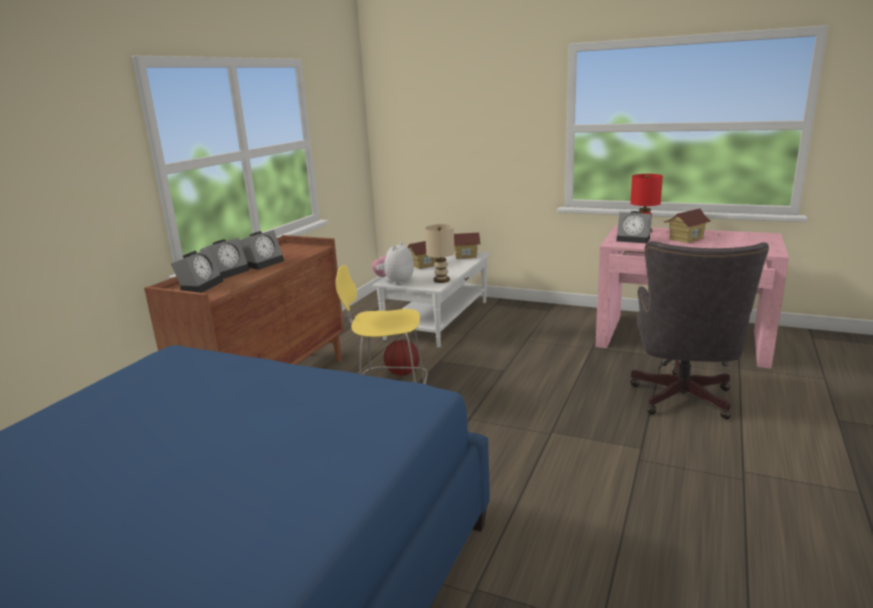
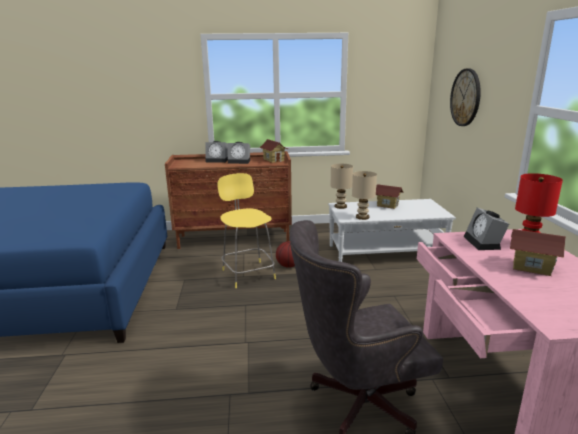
camera: 60 degrees right, 0 degrees up
(201, 286) = (192, 162): alarm clock -> none
(395, 282) = (340, 206): plush toy -> beige table lamp
(454, 129) = (465, 97): none -> wall clock
(465, 256) = (431, 211): toy house -> toy house (273, 160)

